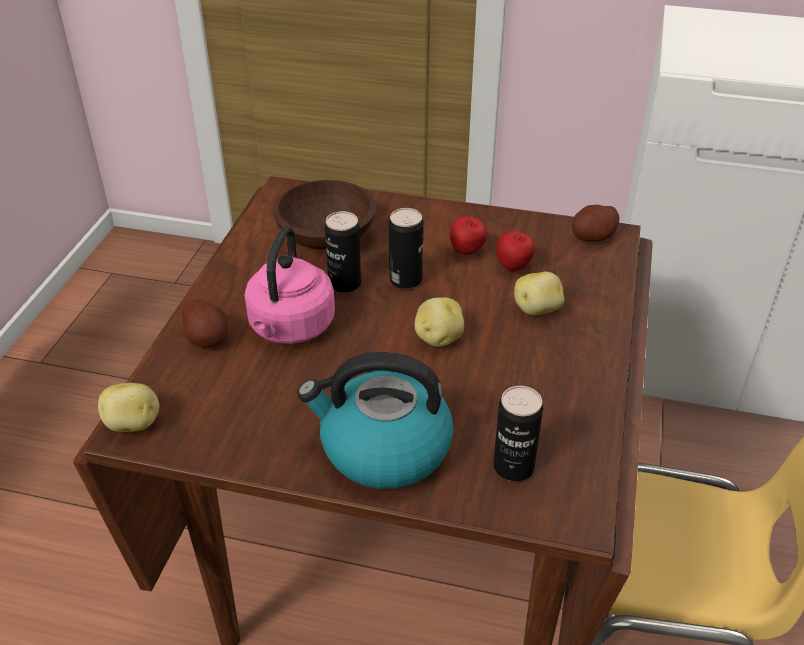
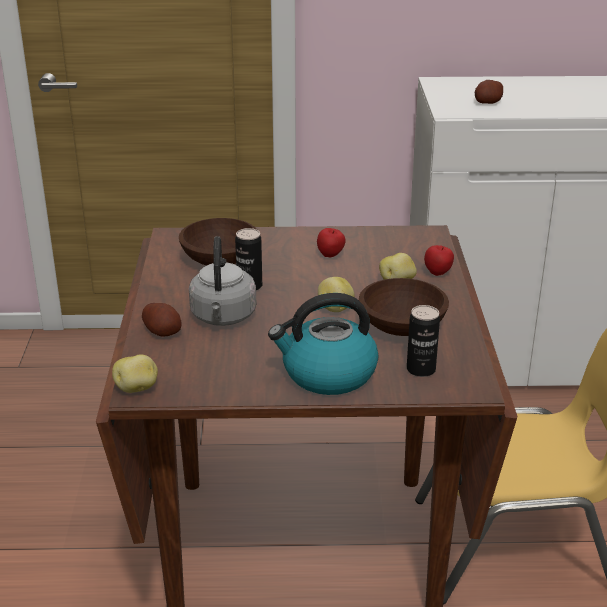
camera: 15 degrees left, 10 degrees down
(290, 328) = (223, 317): pink kettle -> grey kettle
(405, 280) = (293, 278): can -> none
(513, 267) = (368, 260): apple -> apple (438, 273)
(513, 385) = (400, 326): none -> brown bowl
(593, 237) = (417, 236): potato -> potato (488, 103)

